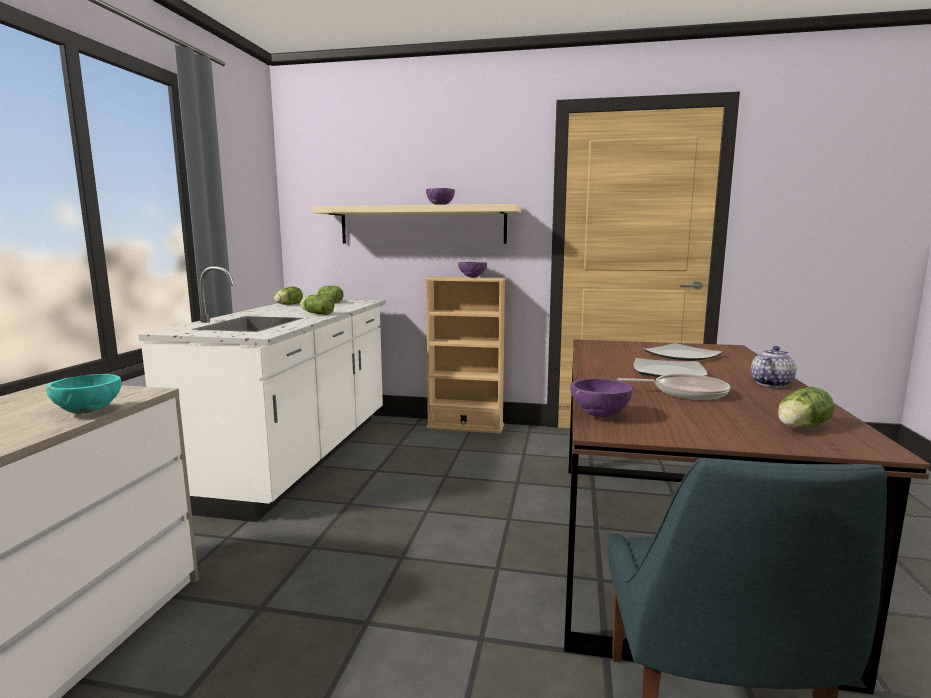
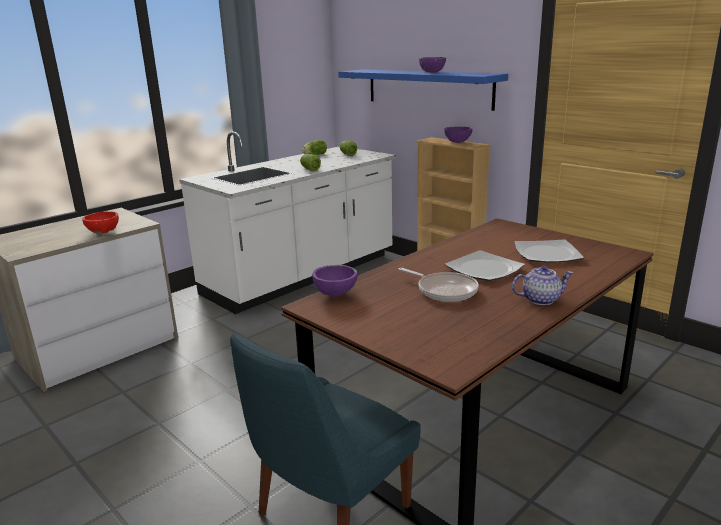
camera: 35 degrees right, 10 degrees up
(88, 412) = (103, 232): turquoise bowl -> red bowl
(422, 225) = (427, 88): beige shelf -> blue shelf
(799, 427) = (445, 339): lettuce -> none

